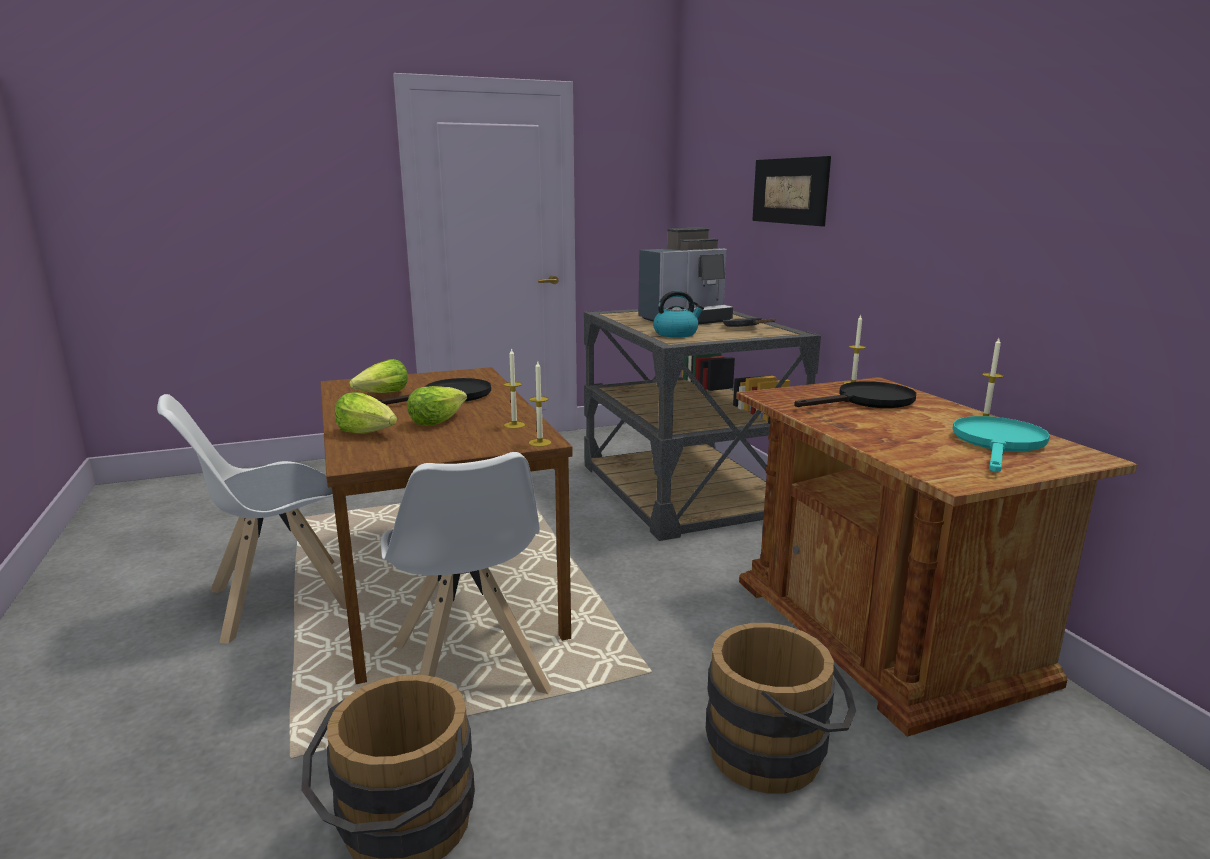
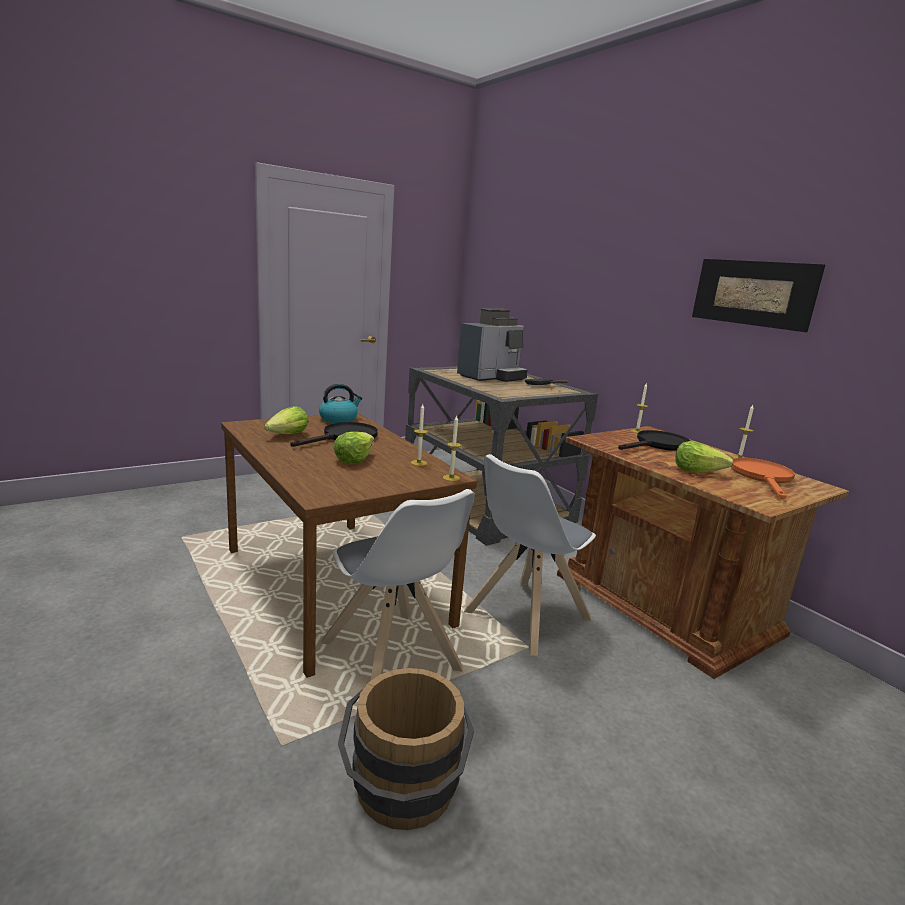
camera: 15 degrees left, 0 degrees up
(276, 601) = (199, 611): chair -> chair (524, 616)
(368, 432) = (306, 470): lettuce -> lettuce (697, 471)
(676, 334) = (497, 389): kettle -> kettle (339, 419)
(776, 753) = (640, 700): brown bucket -> none
(789, 191) = (572, 287): picture -> picture (753, 293)
(998, 444) = (763, 477): turquoise frying pan -> orange frying pan

